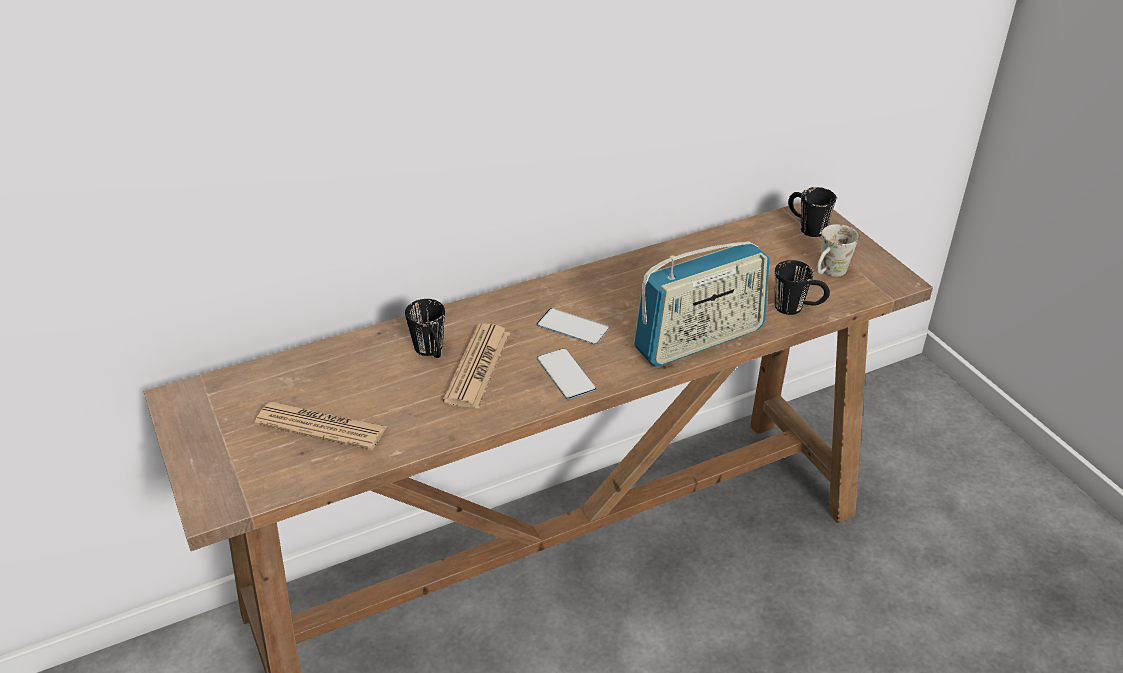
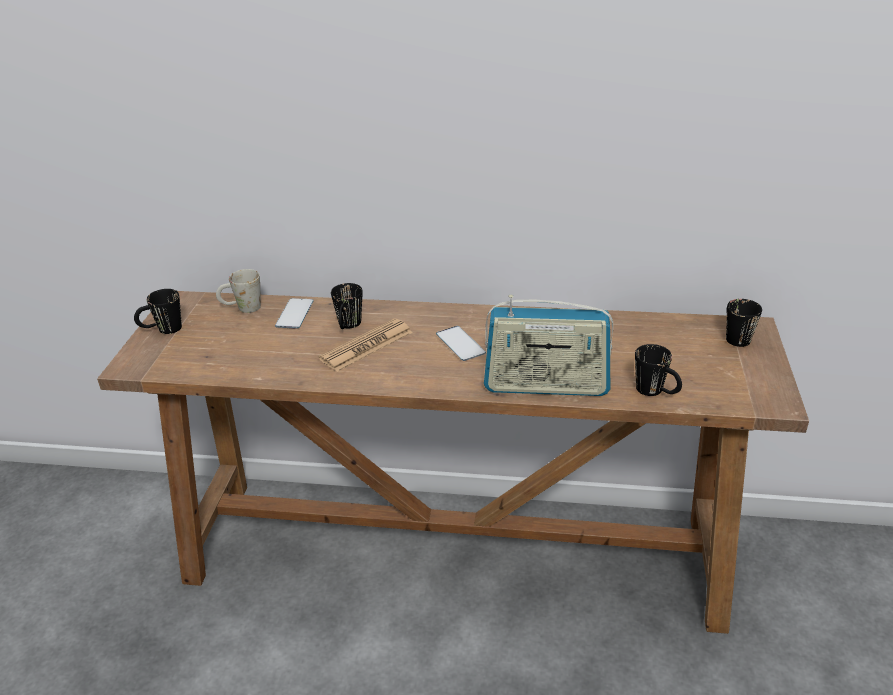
camera: 35 degrees right, 5 degrees down
(202, 444) = (162, 330): none -> black mug
(321, 426) = (234, 345): newspaper -> none
(566, 374) = (420, 372): phone -> phone (294, 314)
(829, 273) = (715, 376): white mug -> white mug (242, 308)

